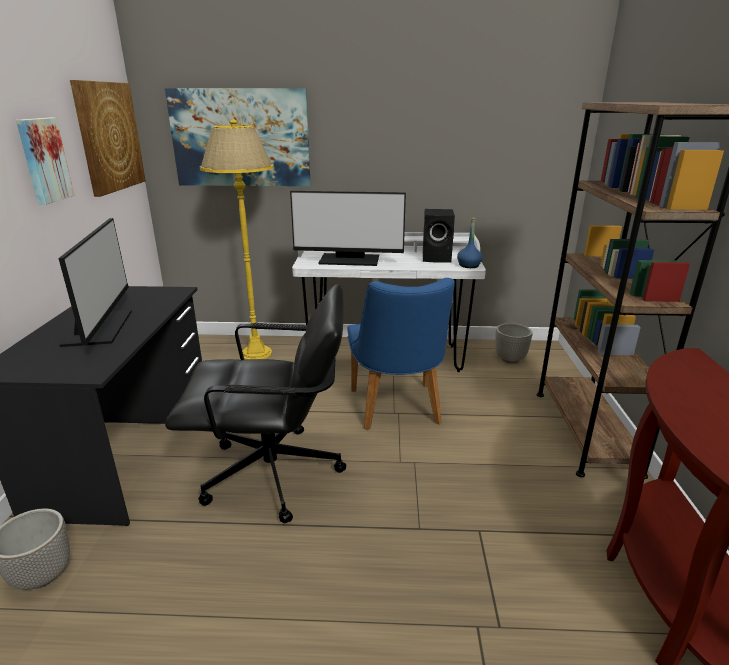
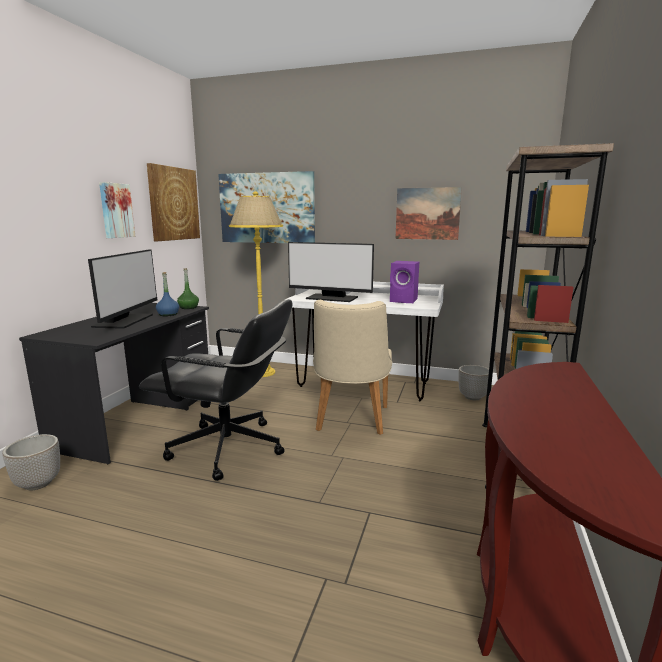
camera: 15 degrees right, 10 degrees down
(170, 291) = (188, 307): none -> green bottle
(397, 411) = (350, 421): blue chair -> beige chair
(437, 258) = (404, 300): black speaker -> purple speaker
(454, 146) = (427, 213): none -> picture
(469, 265) = (426, 306): blue bottle -> blue bottle (168, 314)

